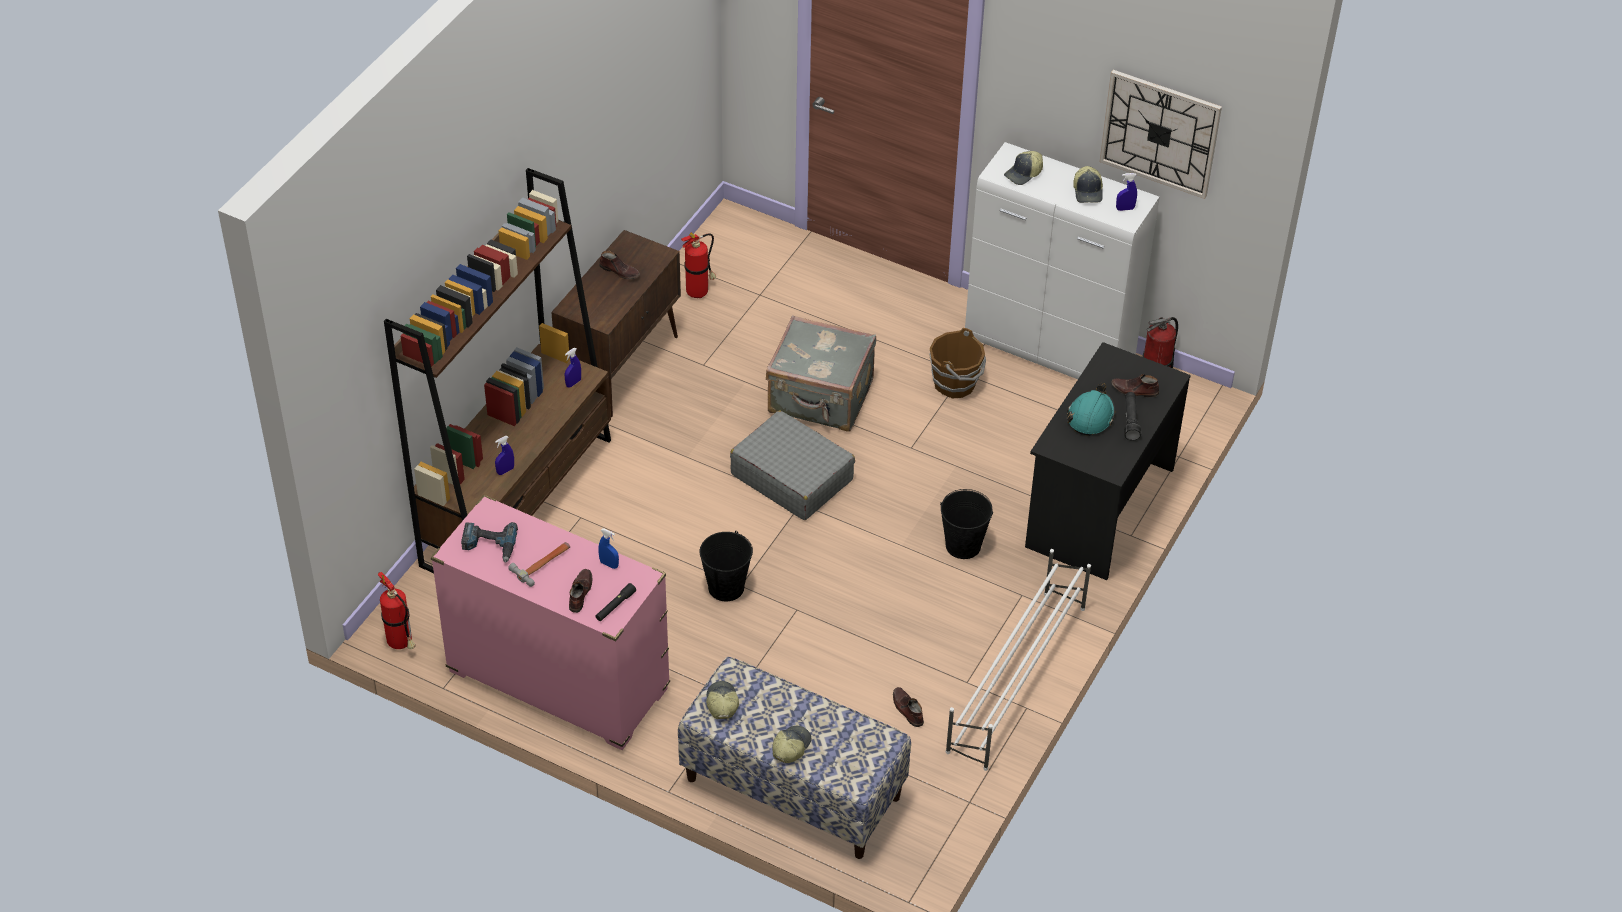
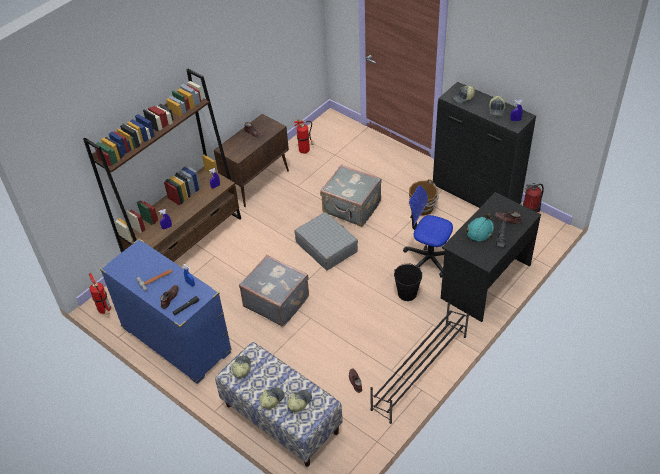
camera: 15 degrees right, 0 degrees up
(489, 545) = (132, 266): power drill -> none
(557, 681) = (176, 341): pink dresser -> blue dresser
(725, 587) = (276, 301): black bucket -> grey suitcase
(839, 745) = (299, 402): none -> cap
(987, 478) = (428, 259): none -> office chair
(1015, 679) = (419, 372): white shoe rack -> black shoe rack
(1050, 349) = (476, 195): white cabinet -> black cabinet
(1160, 133) = (538, 79): wall clock -> none

